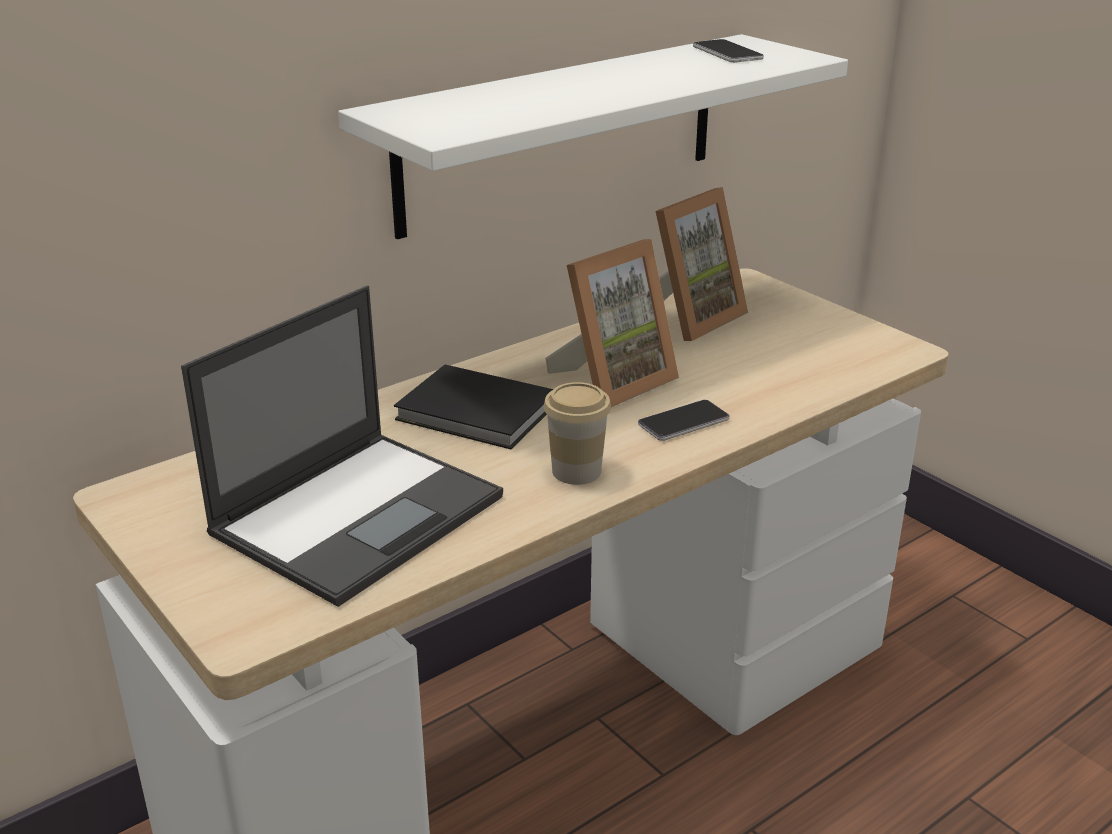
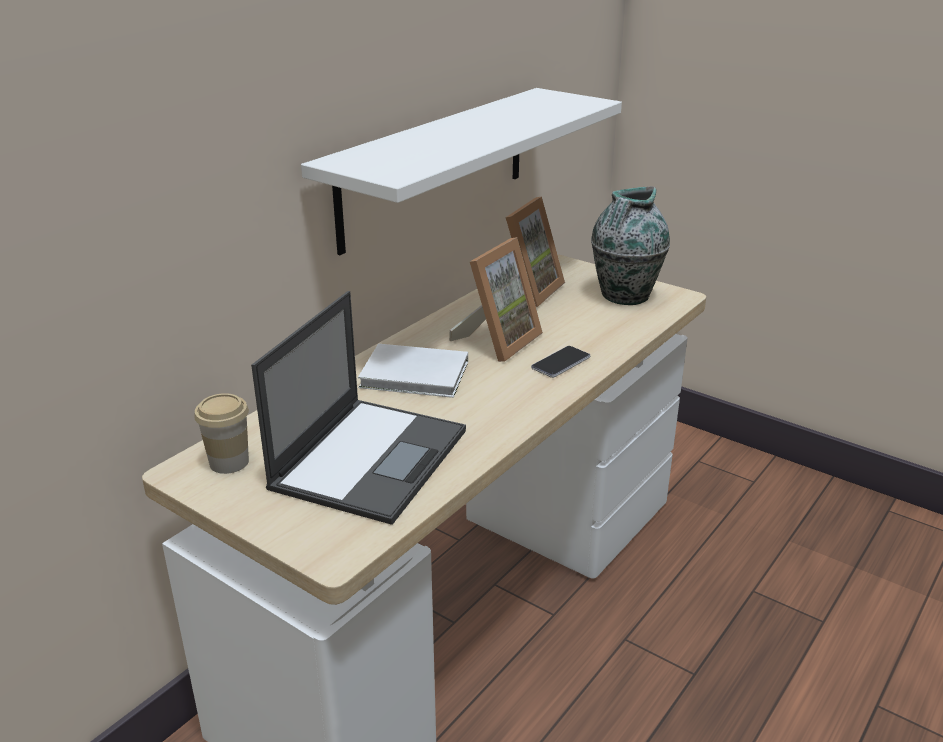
camera: 15 degrees left, 0 degrees up
(479, 414) = (417, 376): black book -> white book
(576, 471) = (507, 406): cup -> cup (229, 462)
(727, 53) = (539, 102): phone -> none
(825, 341) = (624, 296): none -> vase

